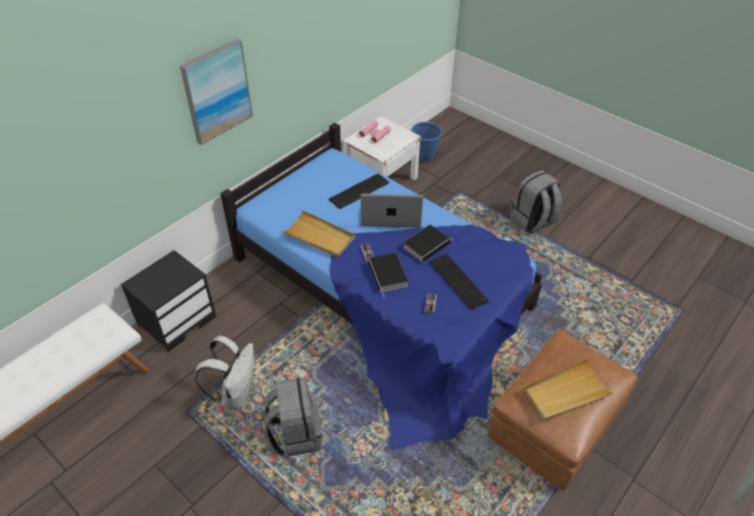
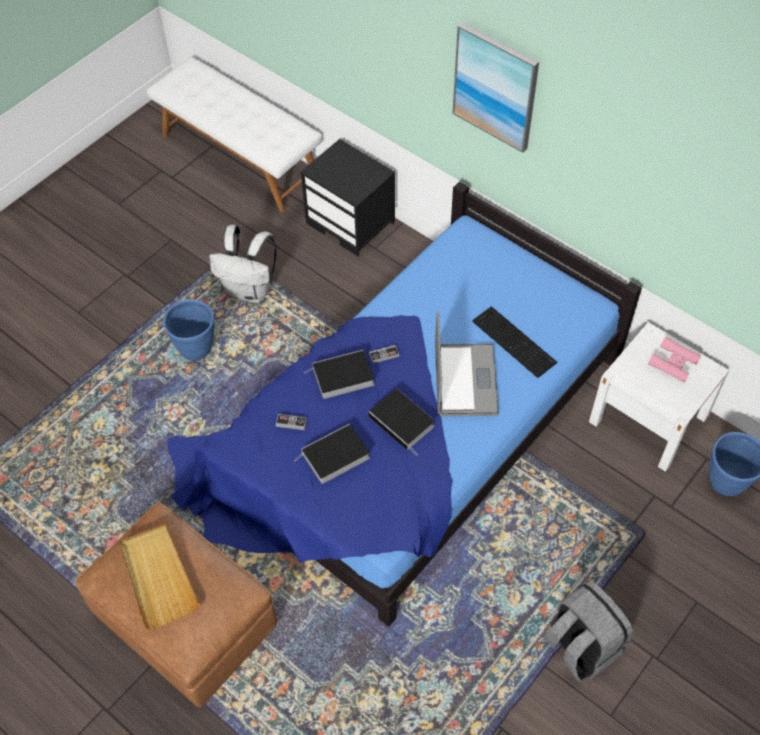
camera: 90 degrees right, 10 degrees up
(295, 433) = (196, 349): grey backpack -> blue planter
(319, 236) = (413, 301): beige tray -> none
(458, 280) = (334, 457): keyboard -> book

